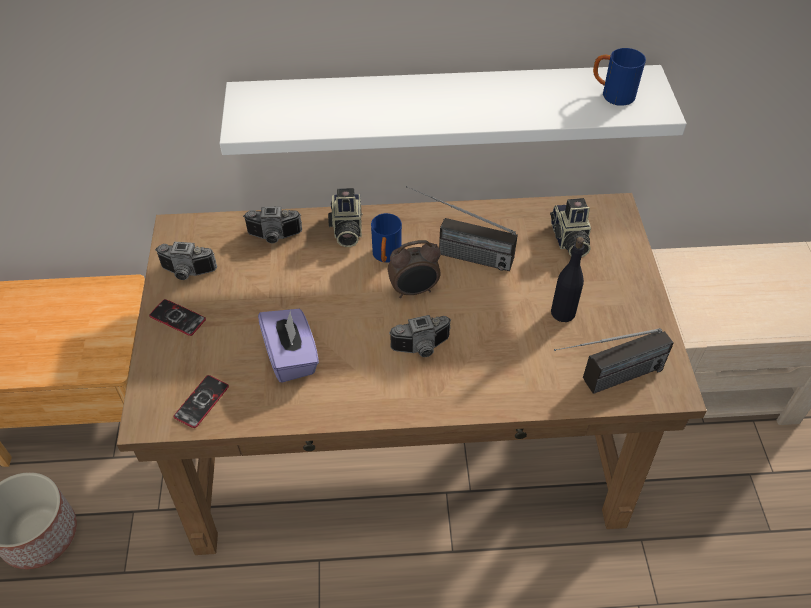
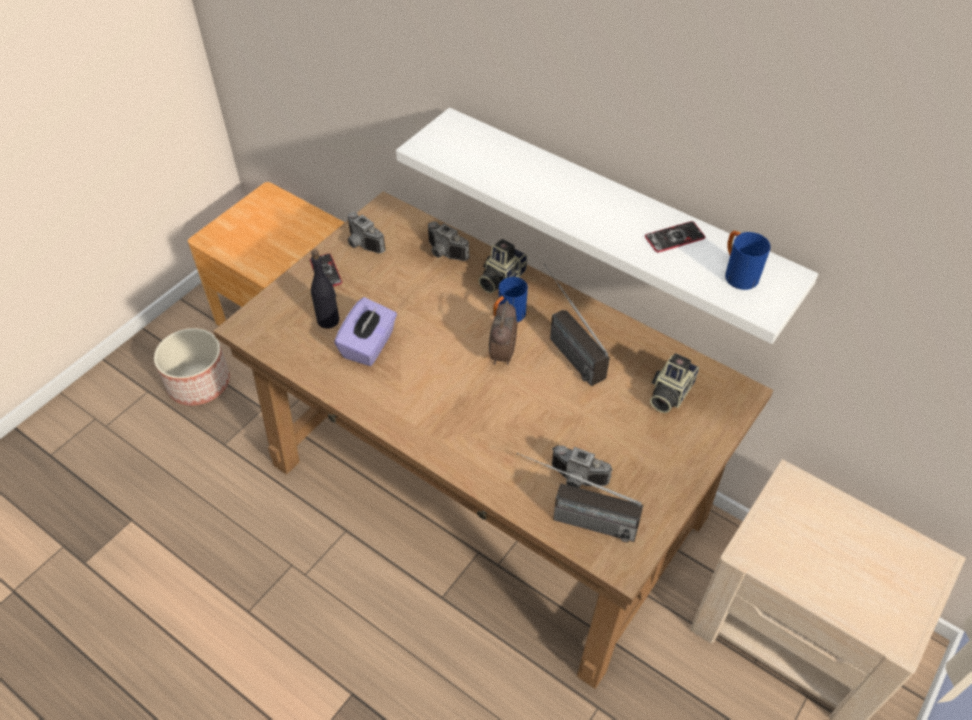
camera: 40 degrees right, 0 degrees up
(201, 402) = (285, 337): phone -> phone (674, 238)
(414, 291) = (502, 354): alarm clock -> alarm clock turned 75 degrees clockwise
(422, 348) = (462, 399): camera -> camera (576, 480)
(563, 312) = (599, 445): black bottle -> black bottle (328, 320)

